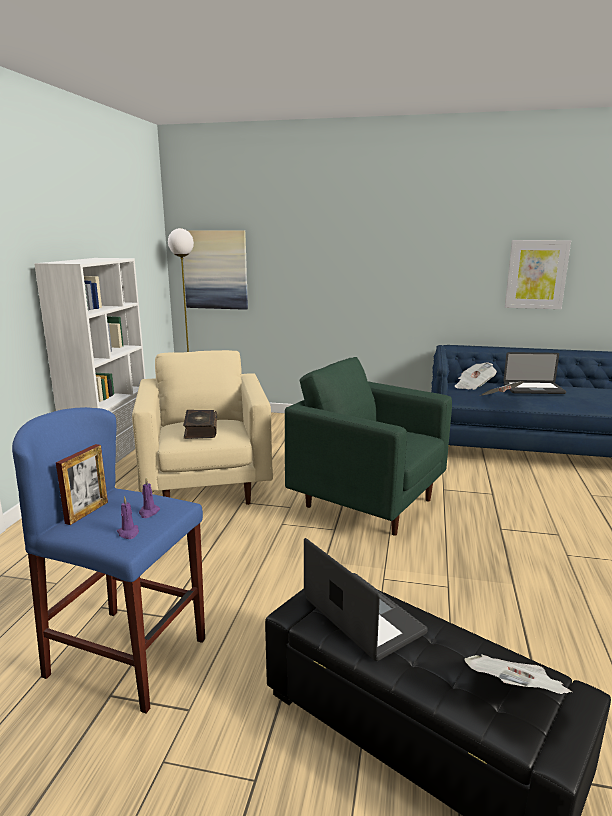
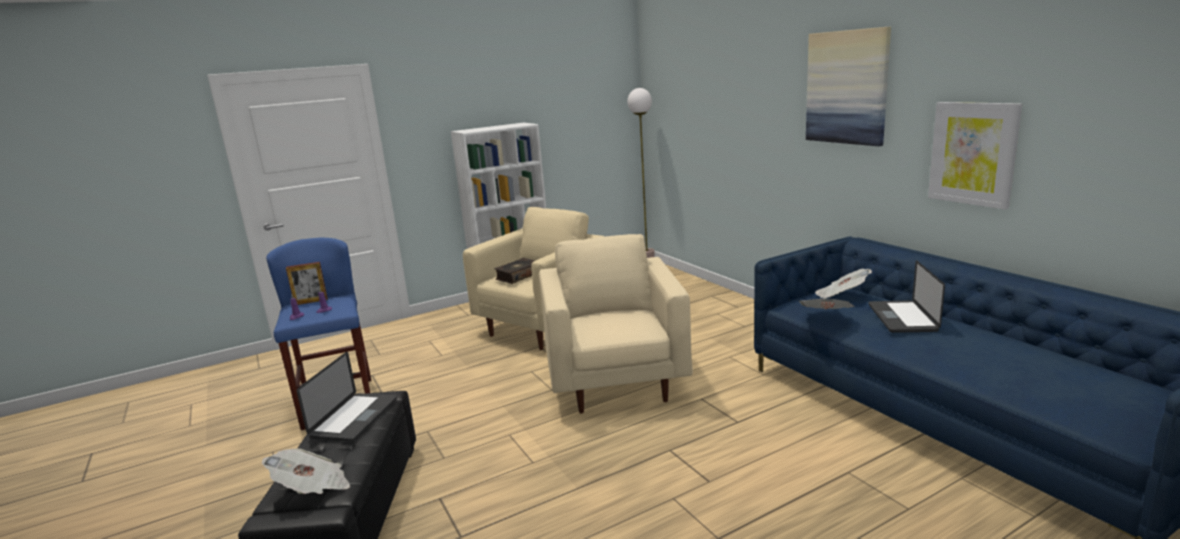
camera: 50 degrees right, 0 degrees up
(215, 270) = (671, 128): picture -> picture (847, 87)
(367, 502) = (615, 382): green armchair -> beige armchair
(533, 389) = (902, 318): laptop -> laptop turned 45 degrees clockwise

